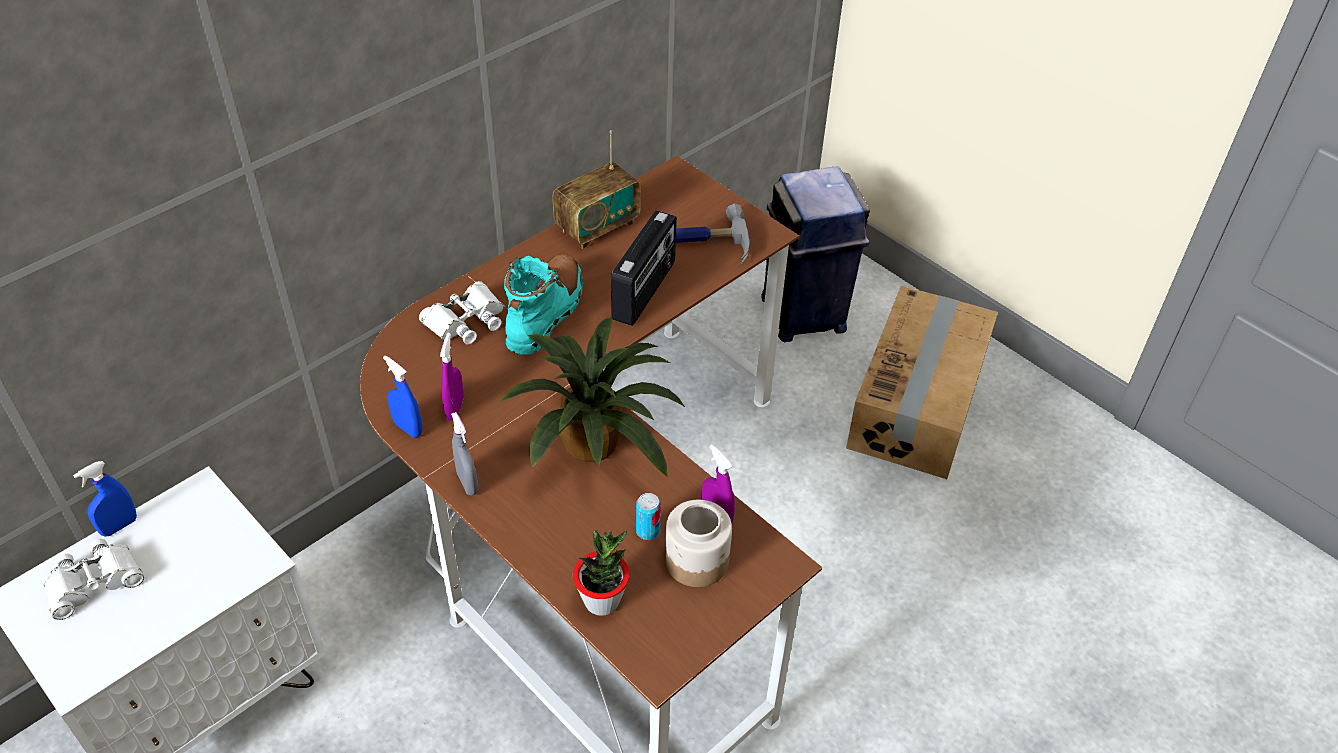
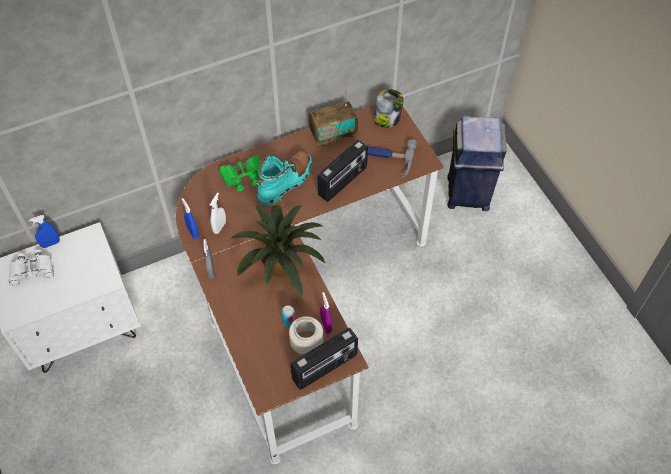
camera: 20 degrees right, 10 degrees up
(455, 408) = (219, 227): purple spray bottle -> white spray bottle
(466, 320) = (243, 176): white binoculars -> green binoculars
(602, 601) = (252, 353): potted plant -> none
(676, 188) = (387, 119): none -> jar
(747, 589) = (325, 368): none -> radio
(918, 403) = (511, 267): cardboard box -> none

